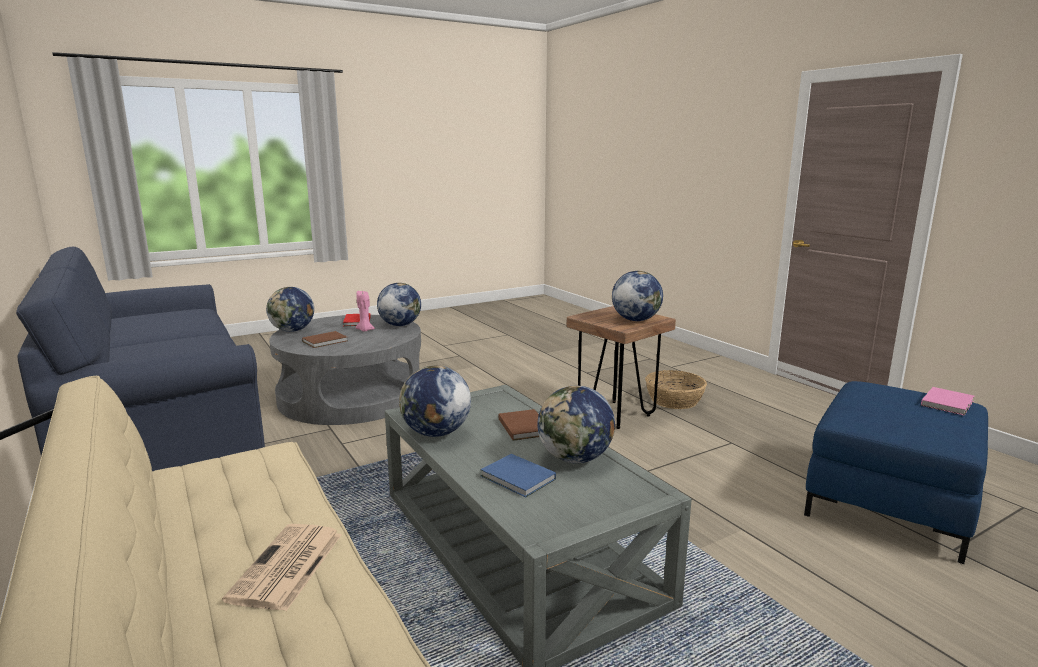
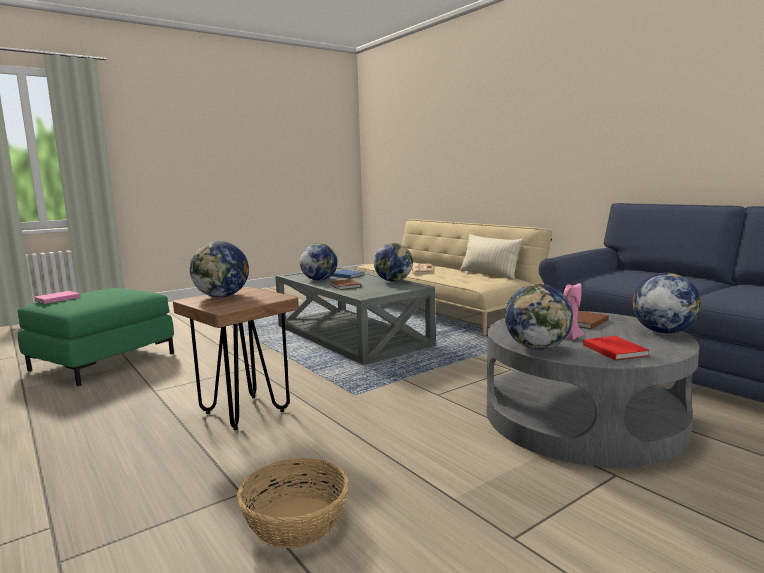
camera: 175 degrees right, 5 degrees down
(171, 507) = (489, 274): none -> beige pillow
(673, 400) = (151, 438): basket -> basket (296, 521)
(890, 502) = (103, 361): blue ottoman -> green ottoman

